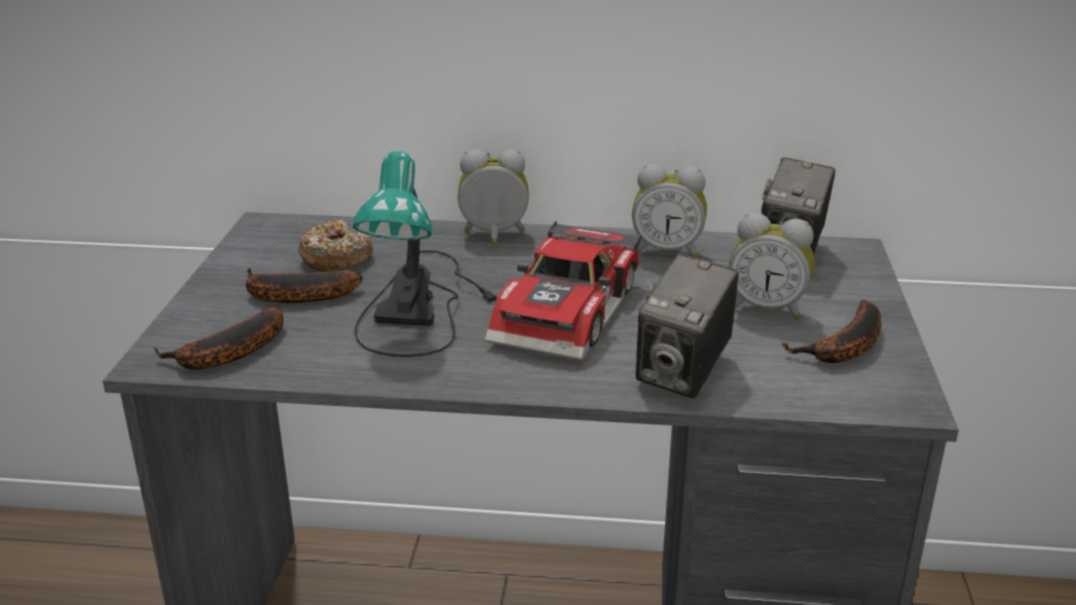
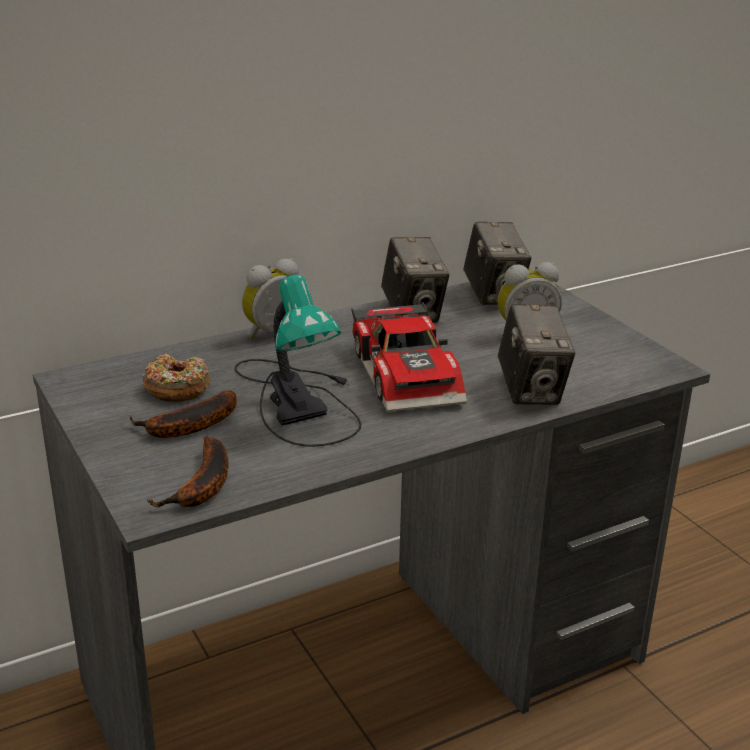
camera: 35 degrees left, 0 degrees up
(667, 251) = (413, 313): alarm clock -> camera
(845, 347) = (598, 344): banana -> none

